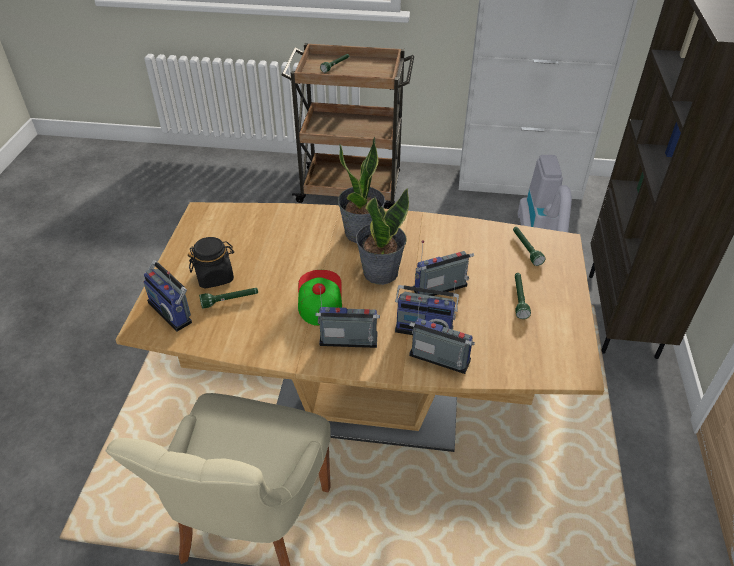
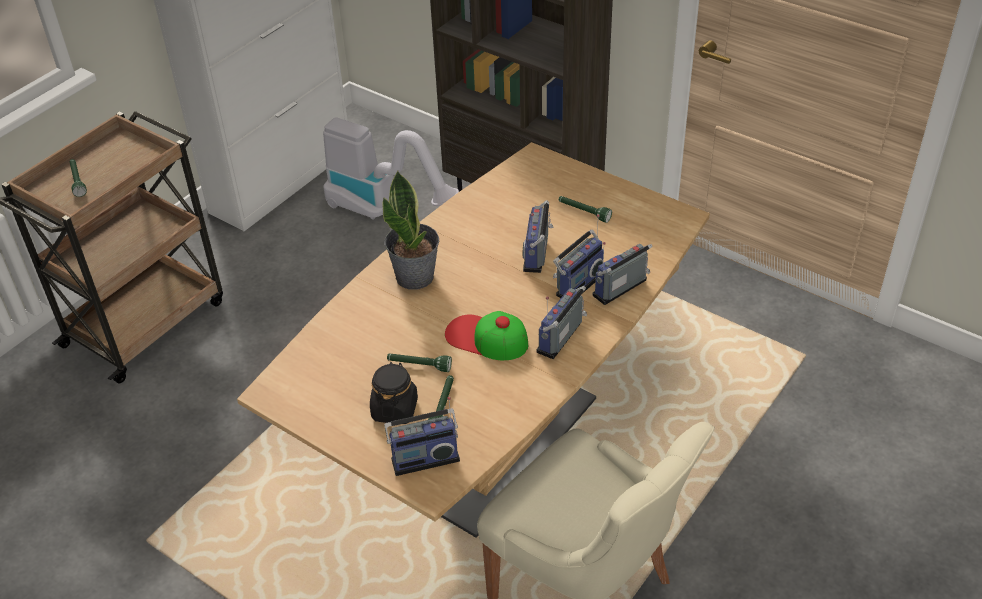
camera: 60 degrees left, 0 degrees up
(380, 272) = (483, 284): potted plant -> none
(525, 249) = (525, 181): green flashlight -> green flashlight (419, 366)

